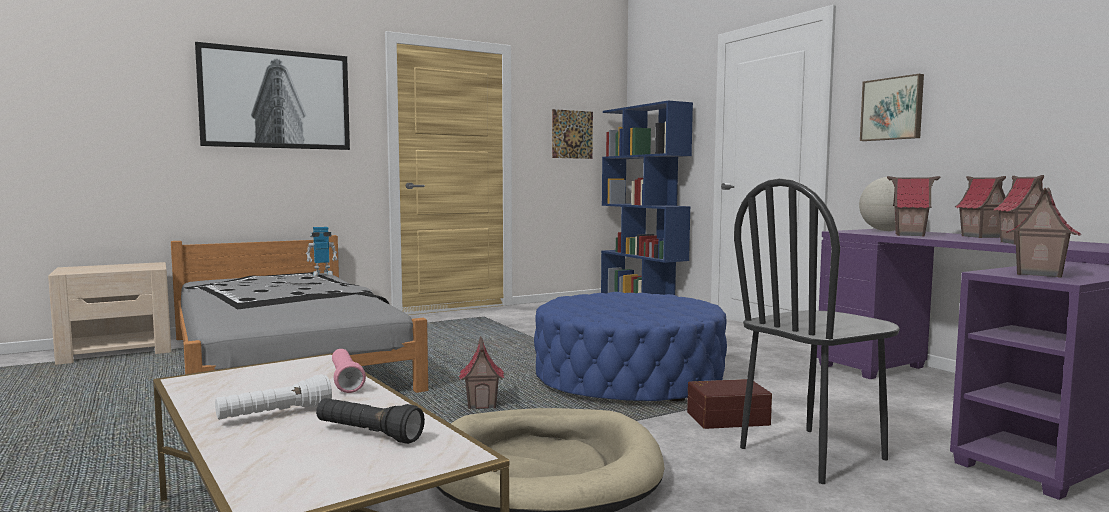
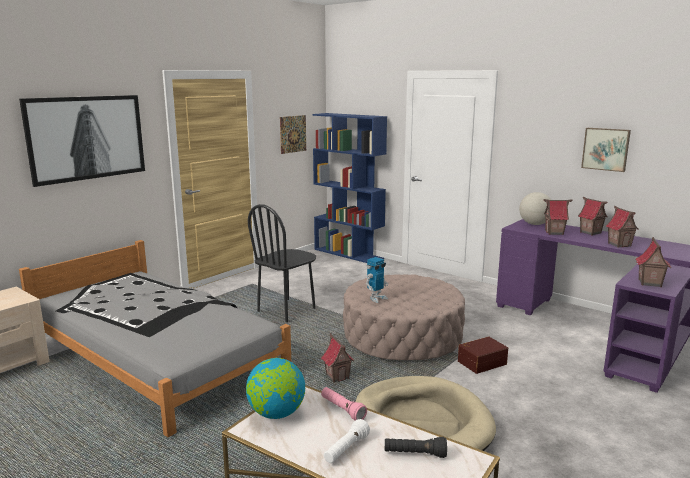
camera: 20 degrees left, 10 degrees up
(251, 373) = (276, 414): none -> globe
(322, 274) = (144, 276): toy robot -> toy robot (376, 298)
(628, 378) = (402, 336): blue ottoman -> beige ottoman
(813, 454) = (541, 383): black chair -> black chair (286, 310)
(892, 109) = (535, 146): picture -> picture (606, 149)

